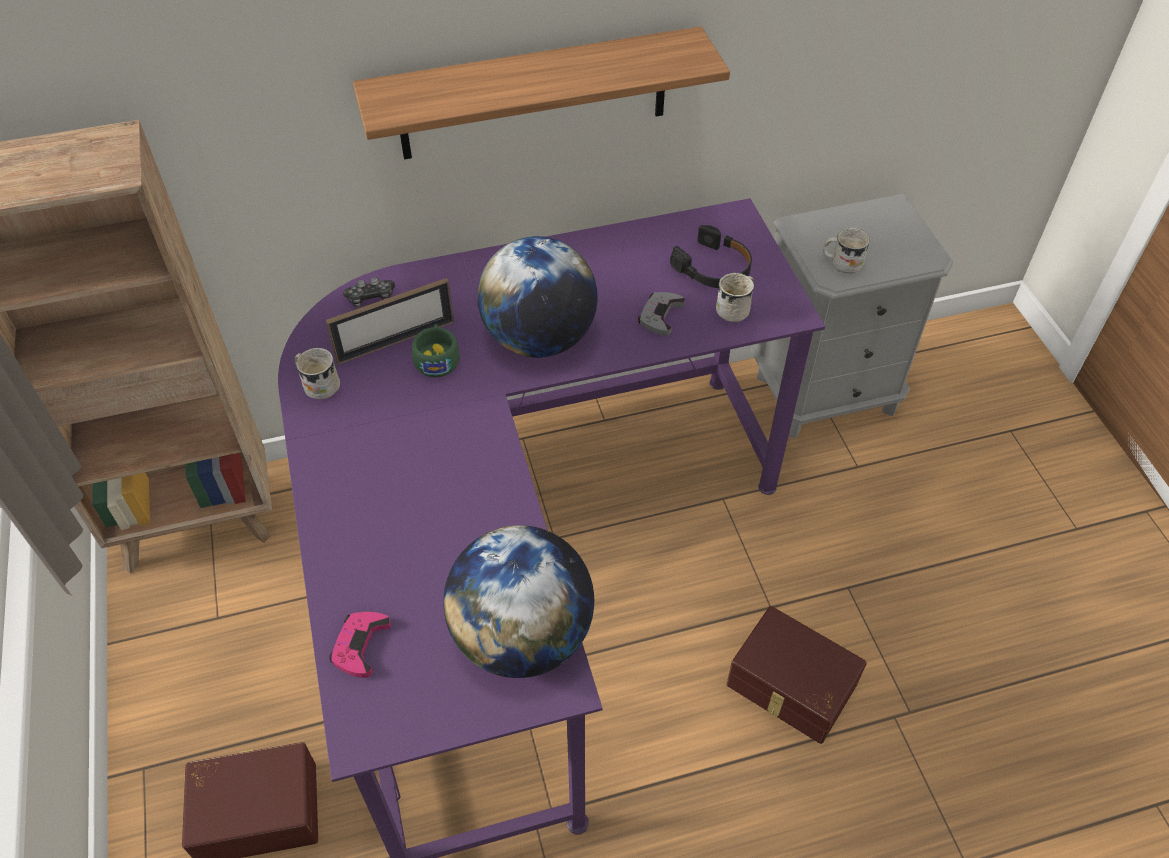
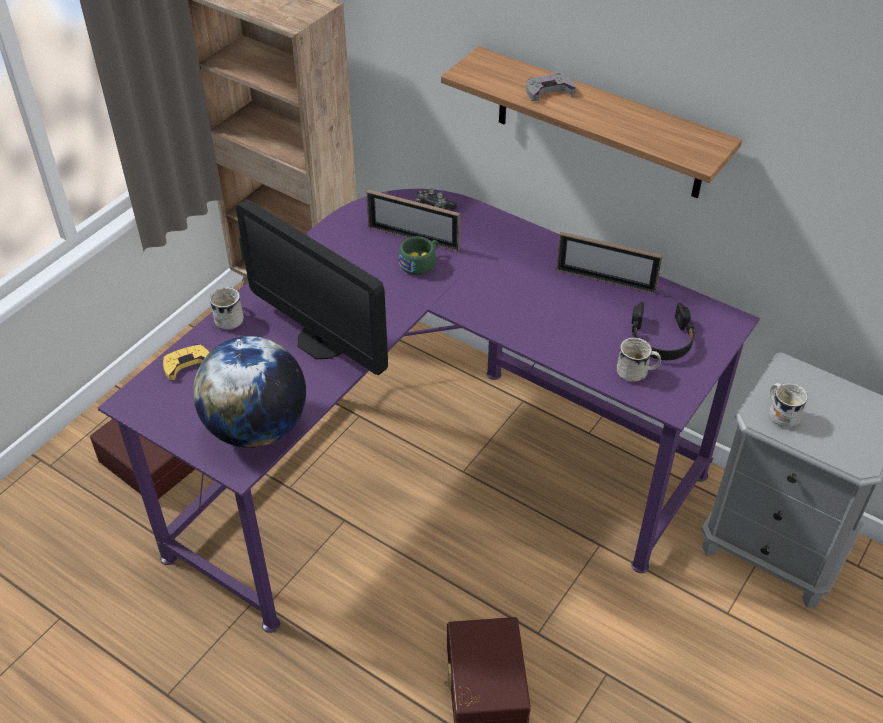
camera: 50 degrees right, 5 degrees down
(318, 384) = (345, 230): white mug -> white mug (230, 317)
(360, 645) = (187, 364): pink game controller -> yellow game controller
(458, 503) = (322, 341): none -> monitor
(539, 339) = (490, 296): globe -> none
(607, 253) = (605, 280): none -> picture frame
(660, 316) = (581, 339): grey game controller -> grey game controller (548, 91)

